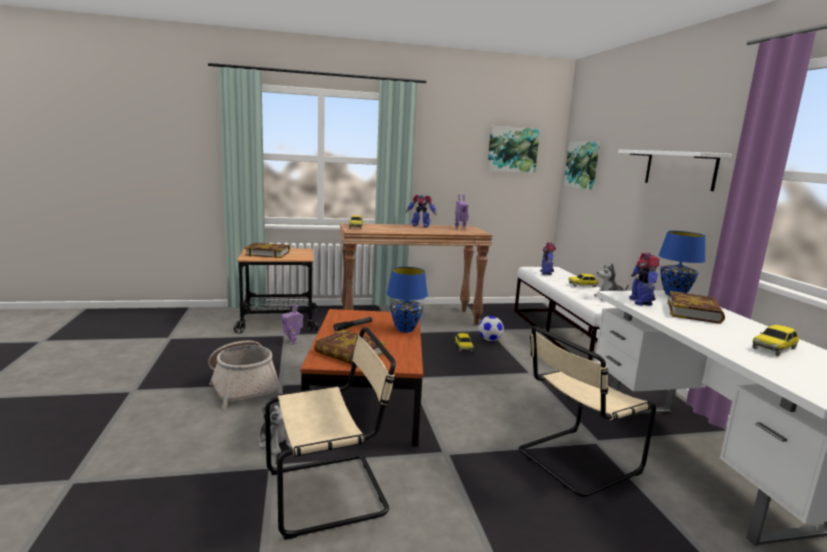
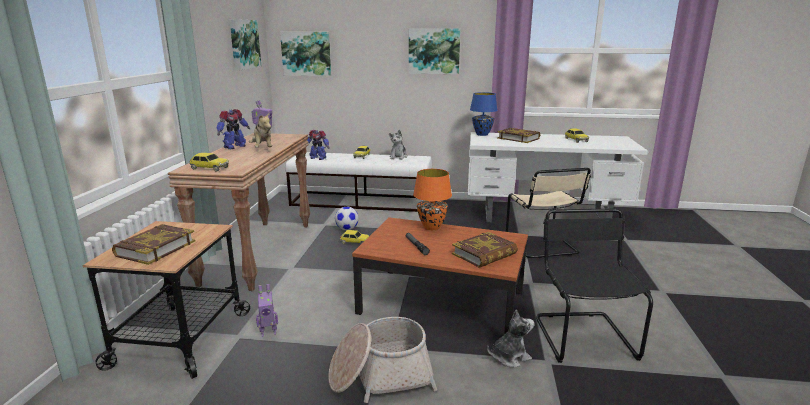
camera: 70 degrees left, 5 degrees up
(331, 492) = (582, 335): beige chair -> black chair
(405, 329) = (431, 227): blue table lamp -> orange table lamp
(422, 230) = (263, 149): none -> plush toy
(641, 302) = (497, 142): toy robot -> none
(679, 169) = (434, 51): white shelf -> picture

